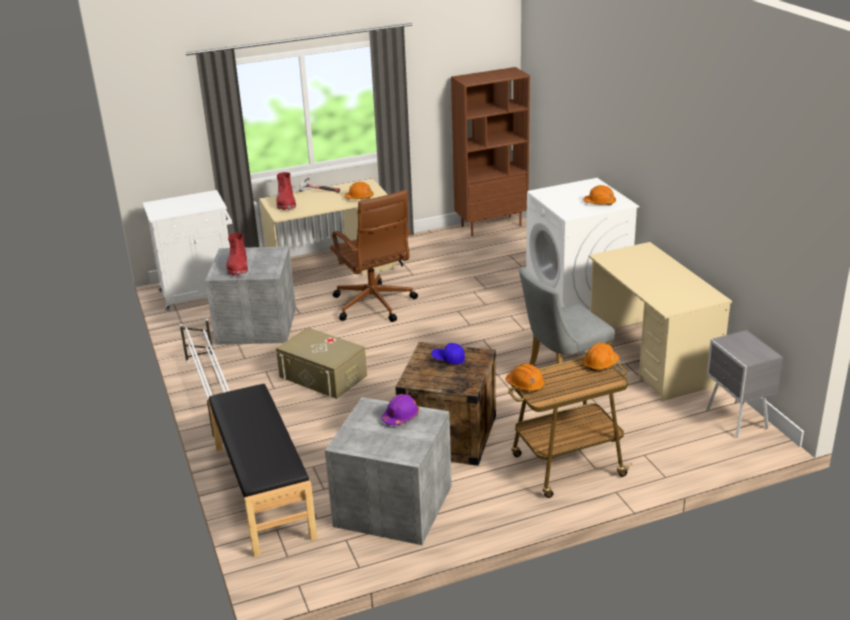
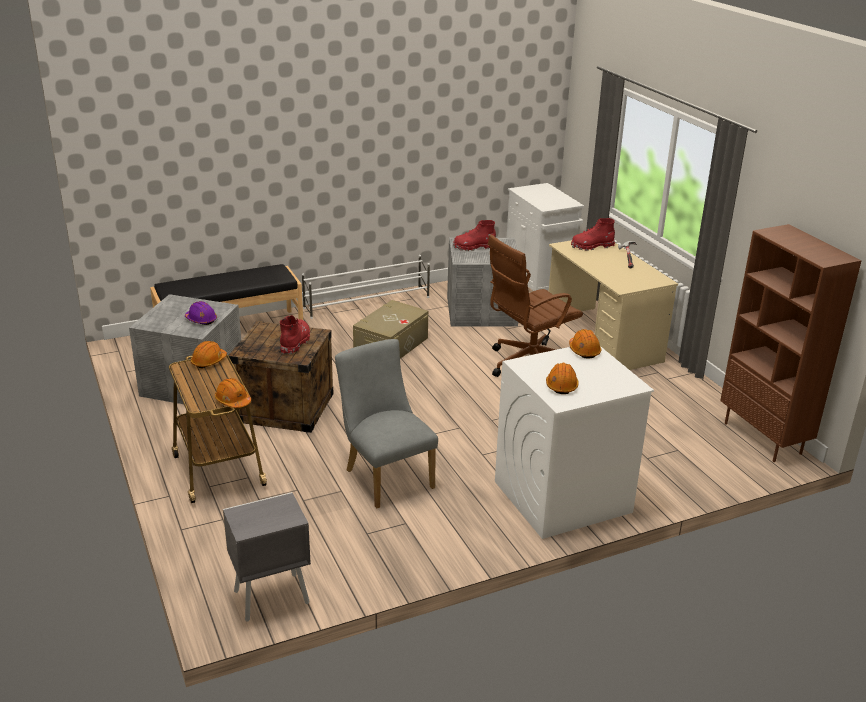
camera: 85 degrees right, 0 degrees up
(359, 197) = (618, 278): orange hard hat -> orange hard hat (584, 351)
(448, 359) = (295, 343): blue cap -> red boot
(651, 359) = (415, 544): beige desk -> none

